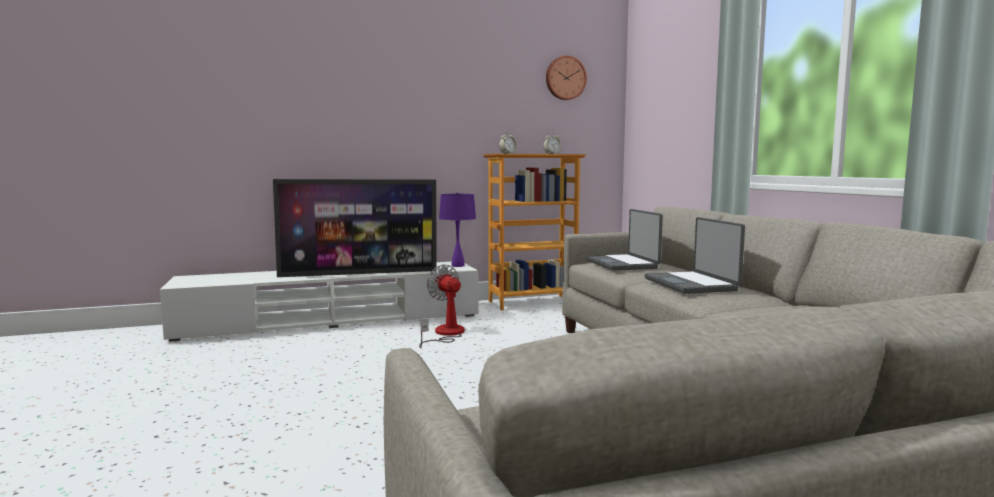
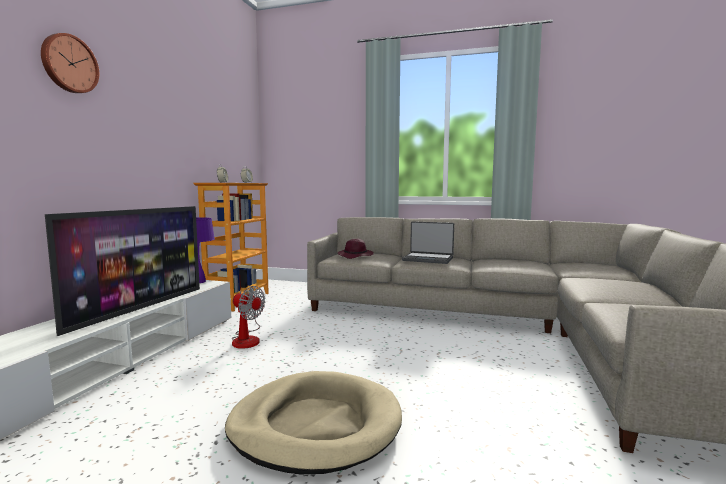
camera: 55 degrees left, 0 degrees up
(309, 405) = (315, 425): none -> beige dog bed
(445, 334) = (247, 339): fan -> fan turned 150 degrees counterclockwise
(565, 78) = (232, 123): wall clock -> wall clock (69, 64)
(623, 264) = (356, 256): laptop -> purple hat

